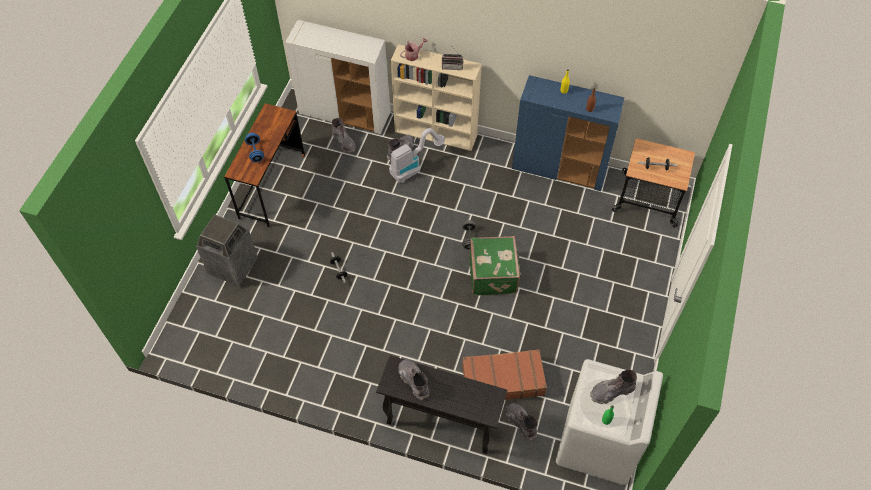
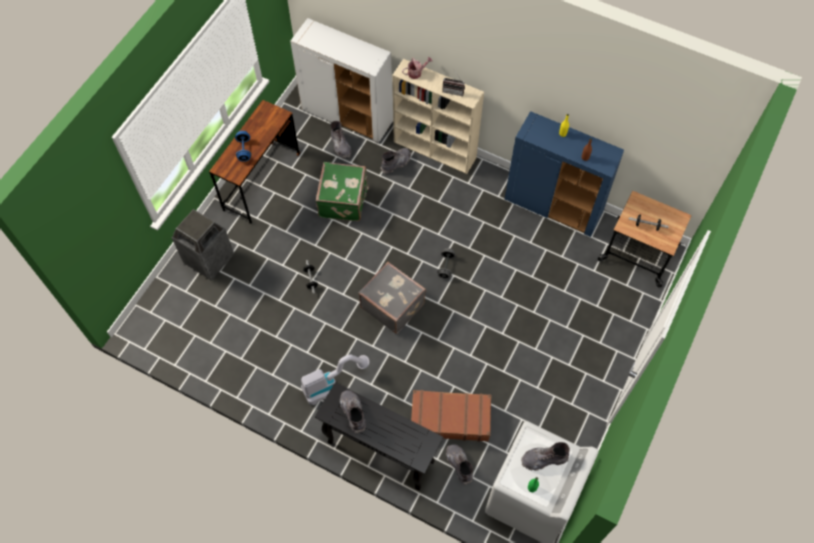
camera: 10 degrees right, 5 degrees up
(414, 166) = (405, 182): vacuum cleaner -> vacuum cleaner (331, 384)
(424, 282) = (393, 304): none -> grey suitcase
(494, 274) = (463, 308): green suitcase -> green suitcase (344, 200)

